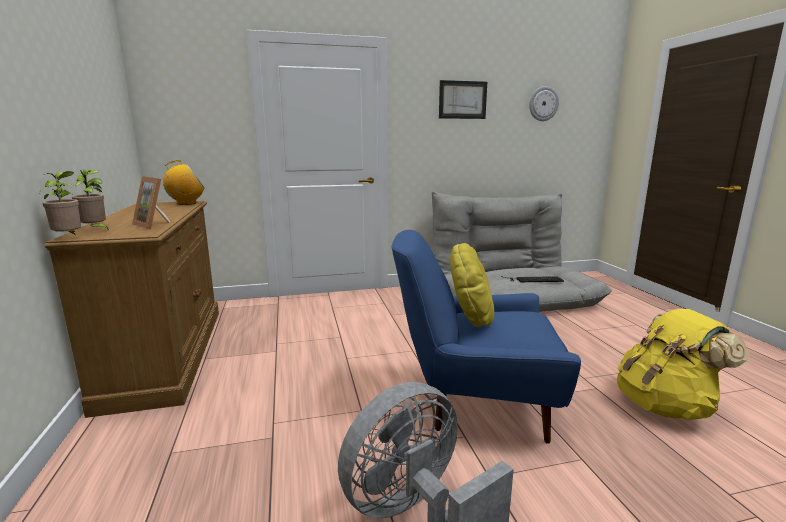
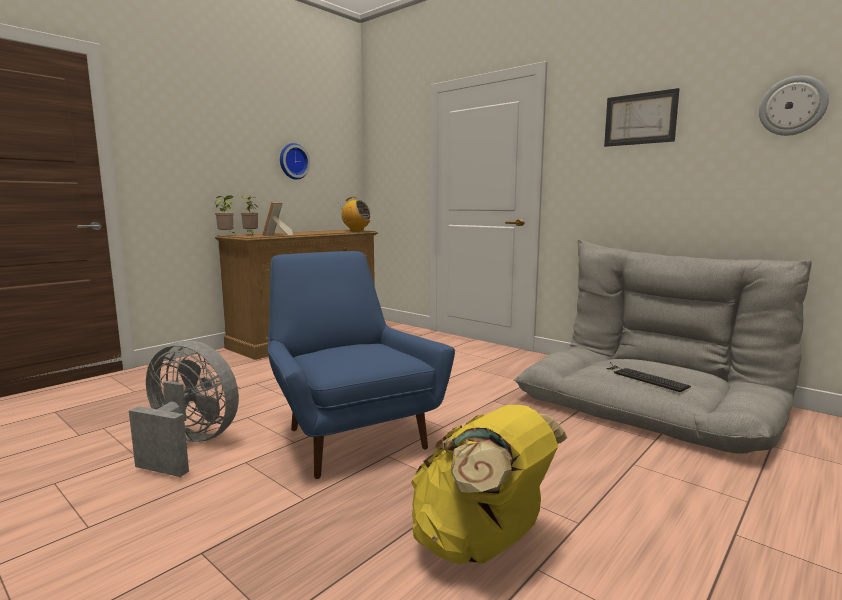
camera: 55 degrees right, 5 degrees down
(86, 110) = (293, 161): none -> wall clock
(470, 320) = (352, 344): yellow pillow -> none

